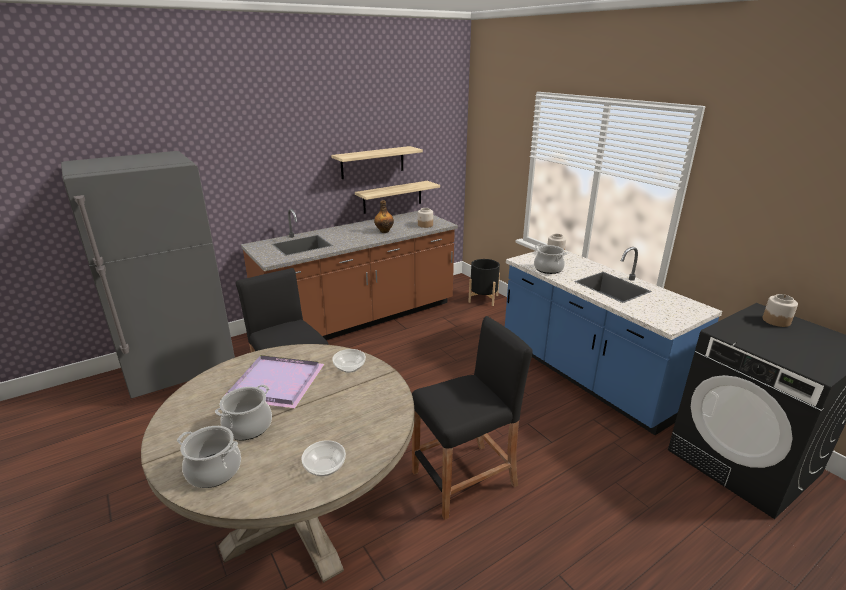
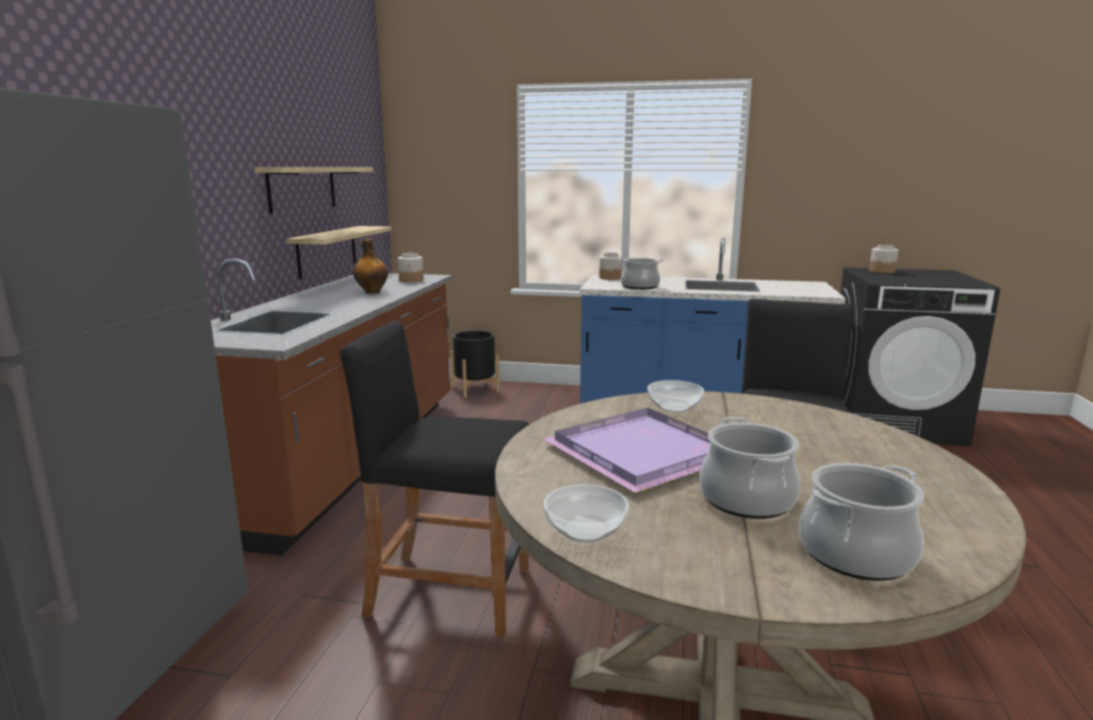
camera: 45 degrees left, 10 degrees down
(324, 467) = (920, 480): bowl -> bowl (585, 531)

